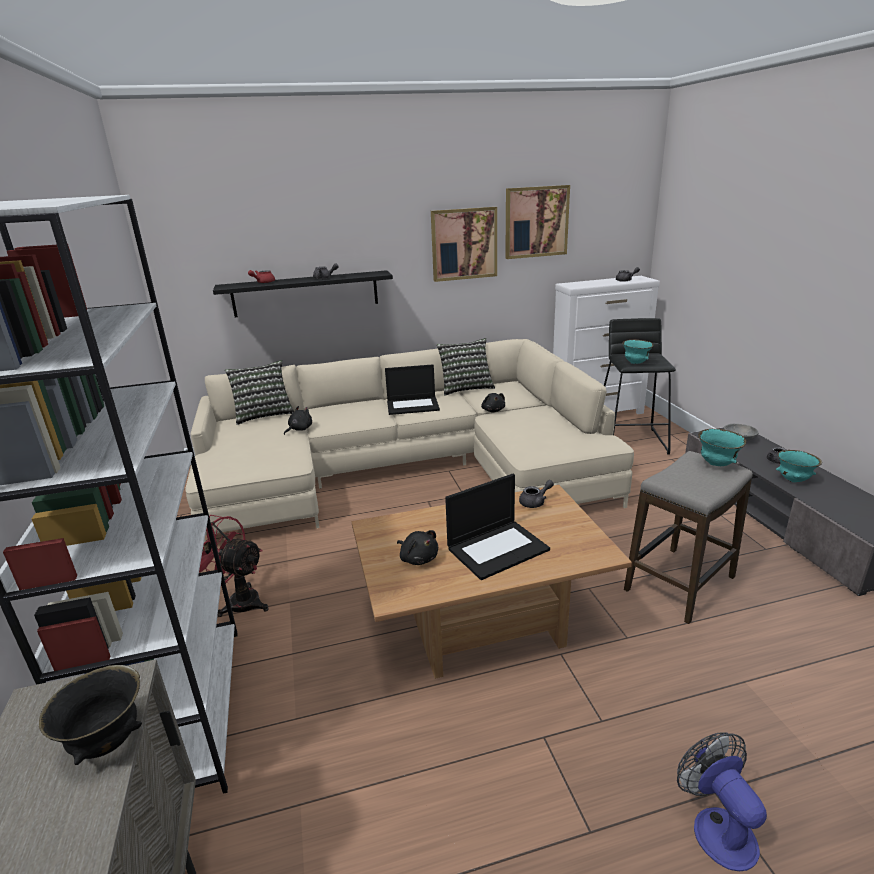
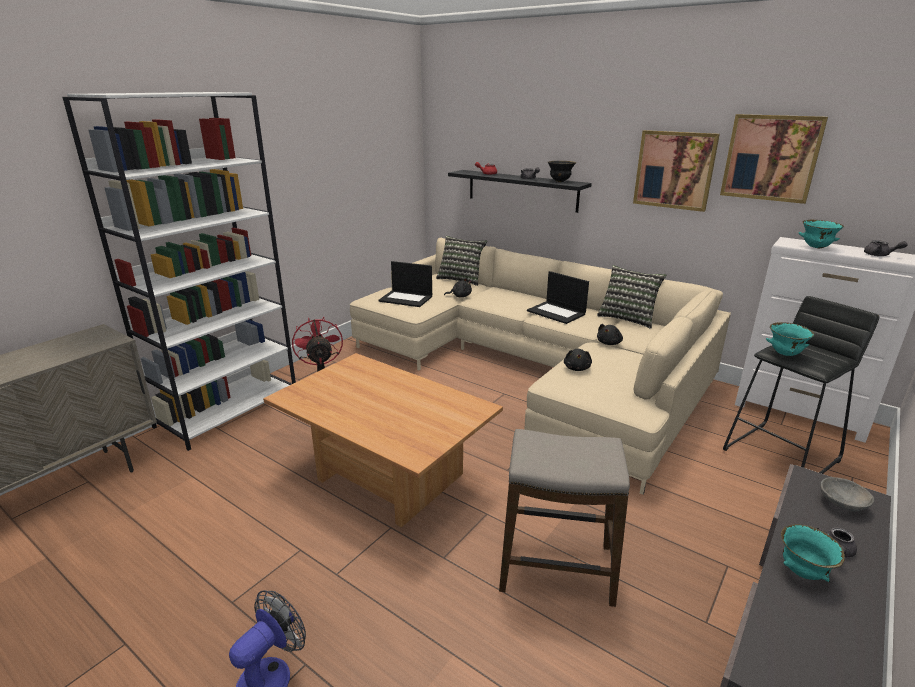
camera: 50 degrees right, 0 degrees up
(108, 742) = (76, 353): black bowl -> black bowl (560, 181)
(418, 558) = (335, 388): black plush toy -> black plush toy (577, 368)
(498, 548) = (376, 411): laptop -> laptop (406, 298)
(535, 502) = (459, 405): grey teapot -> none
(716, 464) = (606, 458): turquoise bowl -> turquoise bowl (815, 247)

